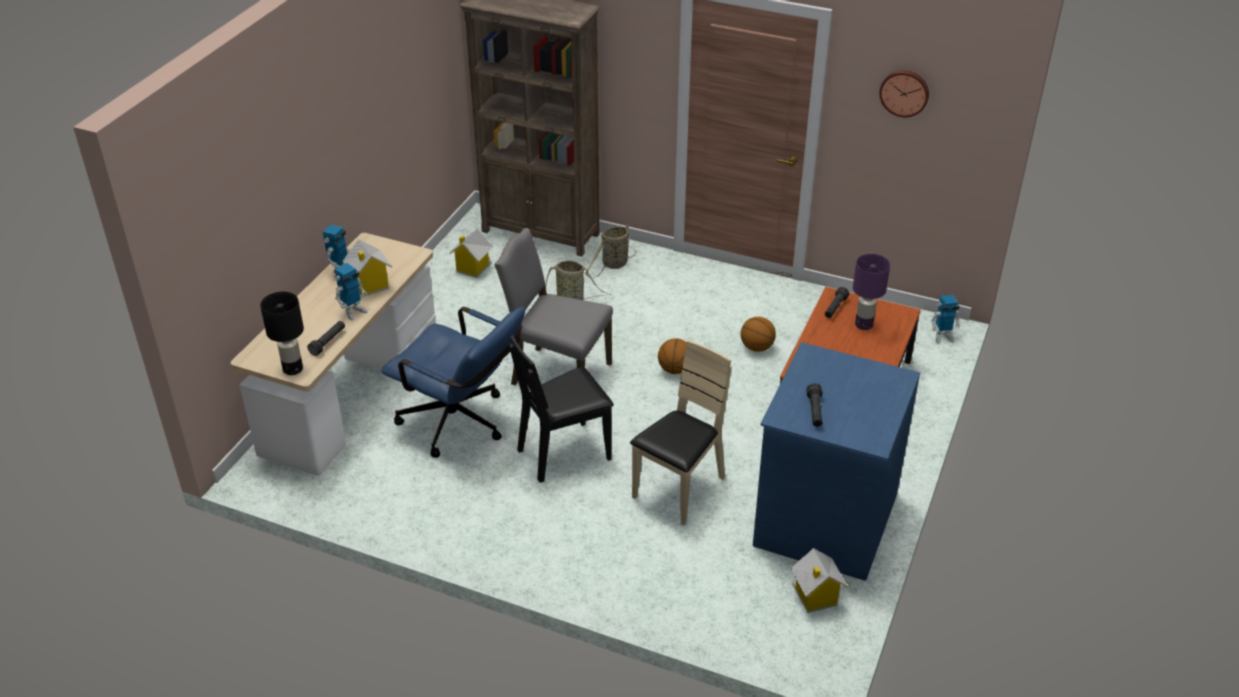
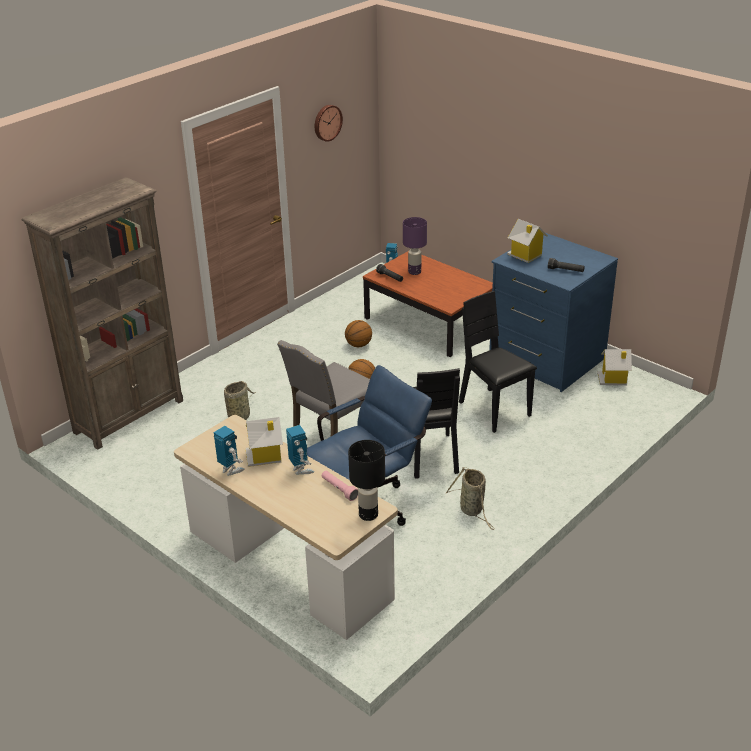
camera: 70 degrees left, 5 degrees down
(328, 342) = (339, 489): black flashlight -> pink flashlight
(472, 268) = (150, 464): toy house -> toy house (525, 255)
(613, 265) = (208, 387): basket -> basket (472, 510)
(679, 489) = (494, 410): beige chair -> black chair

